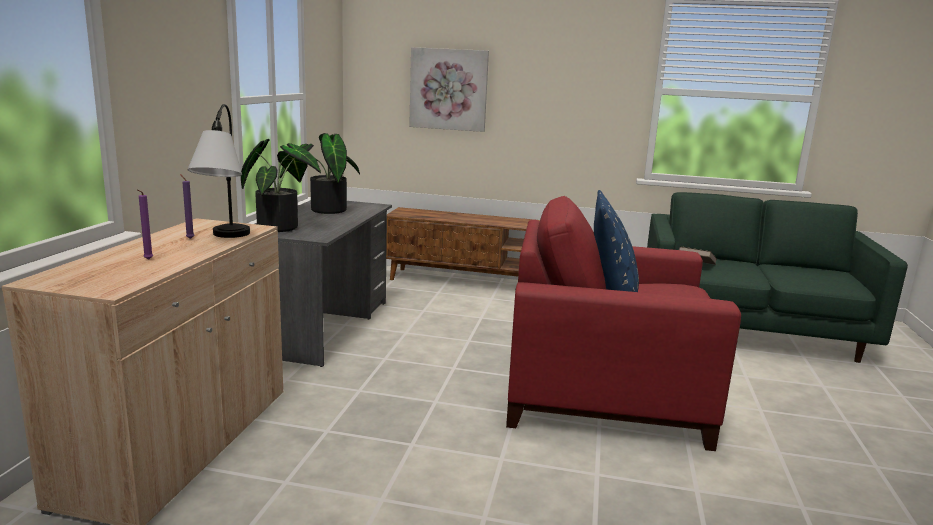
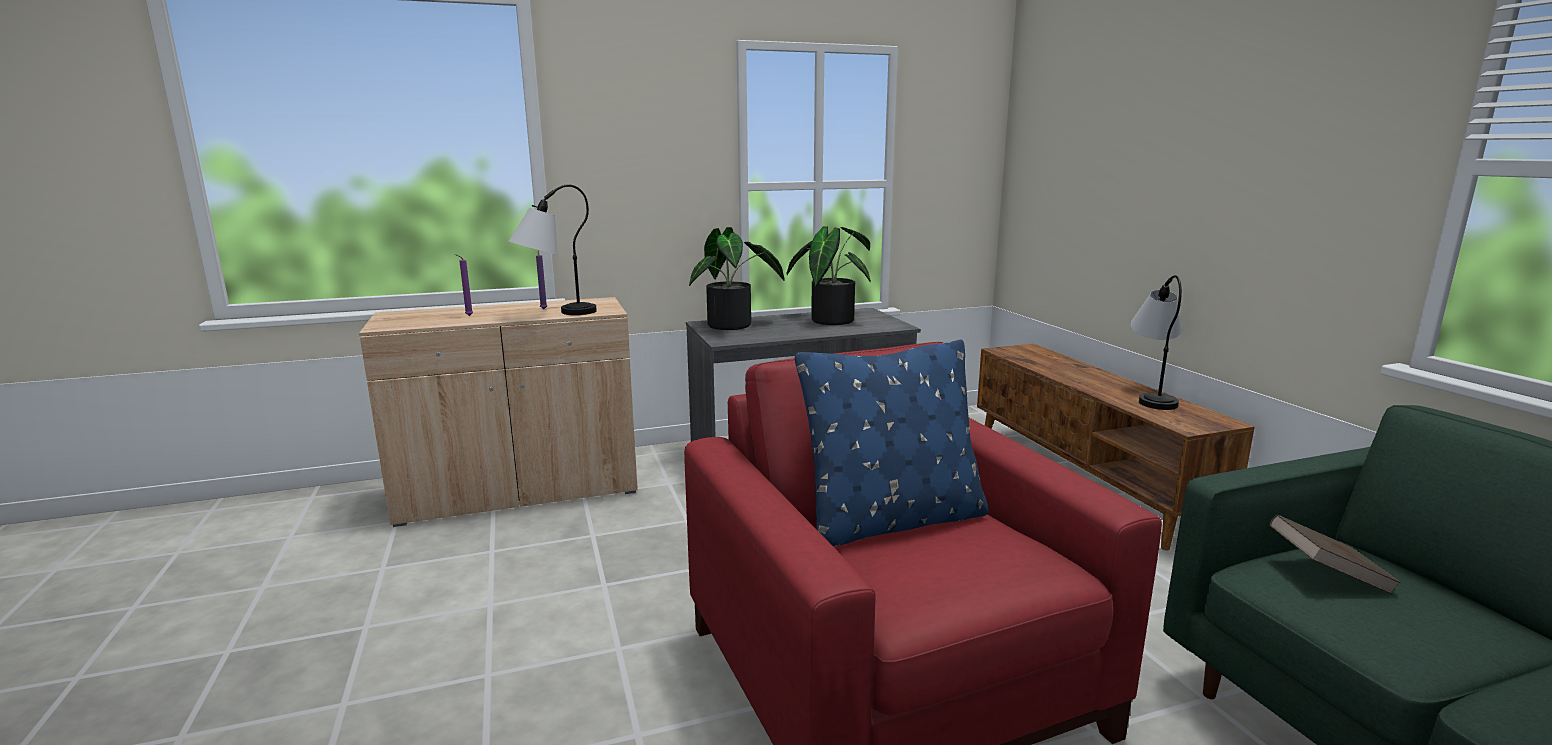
camera: 60 degrees right, 0 degrees up
(448, 89) = (1105, 173): picture -> none
(516, 220) = (1151, 396): none -> table lamp

